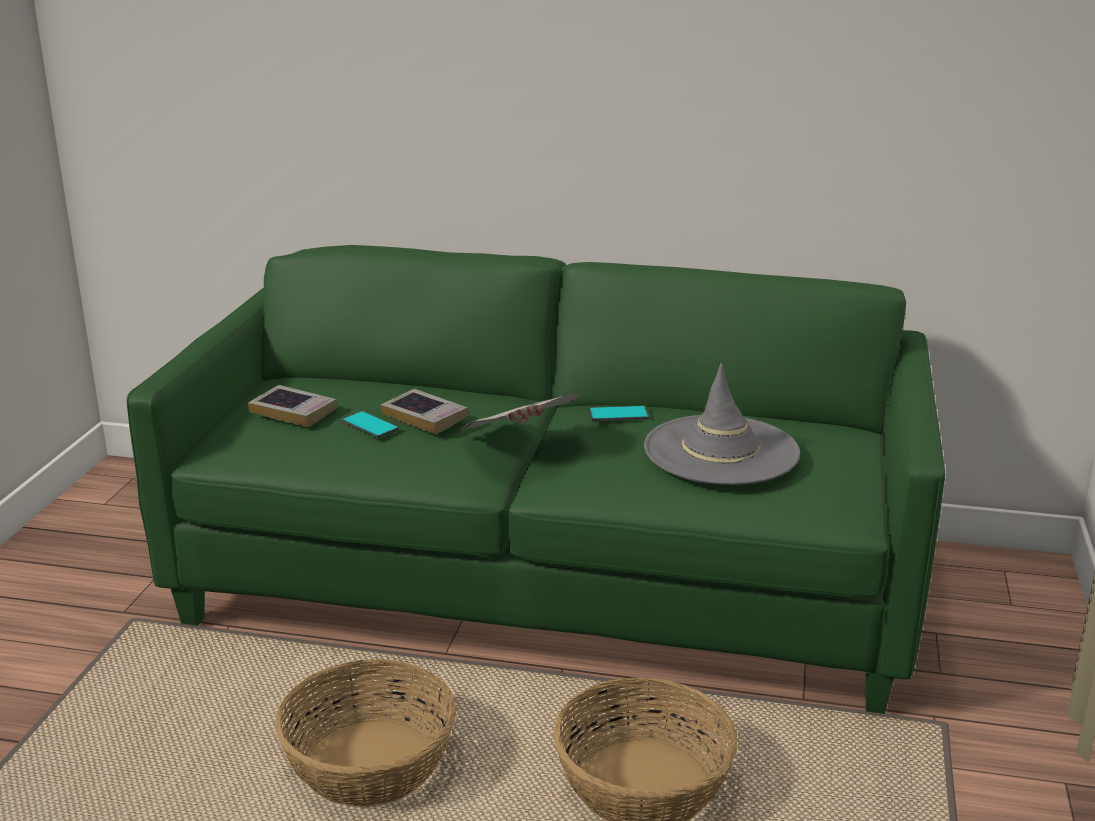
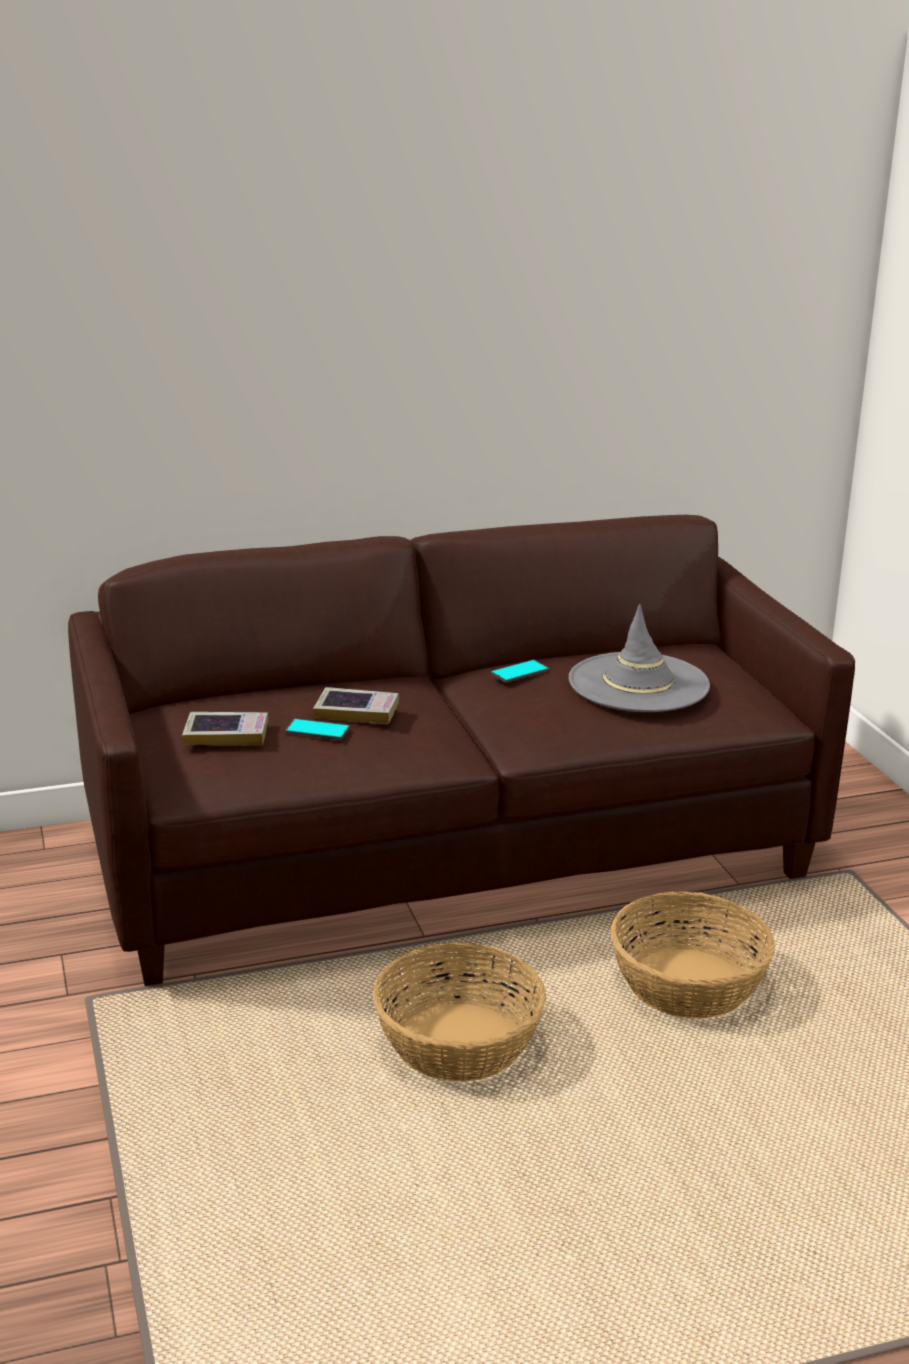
camera: 30 degrees left, 0 degrees up
(519, 443) = (463, 715): newspaper -> none
(549, 585) = (452, 853): green sofa -> brown sofa

